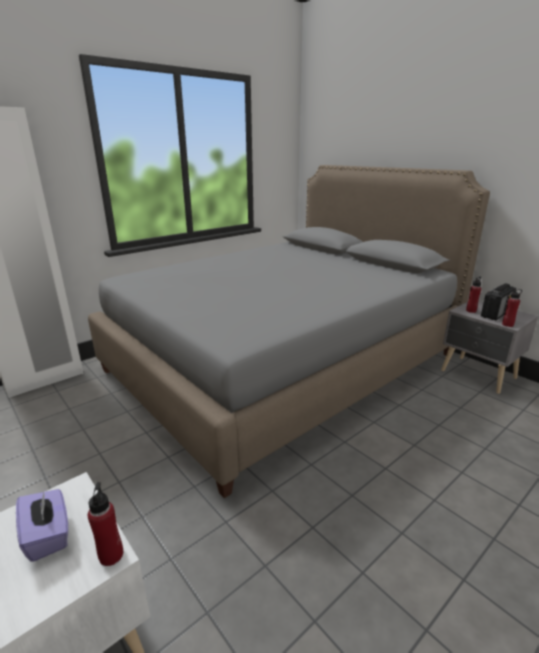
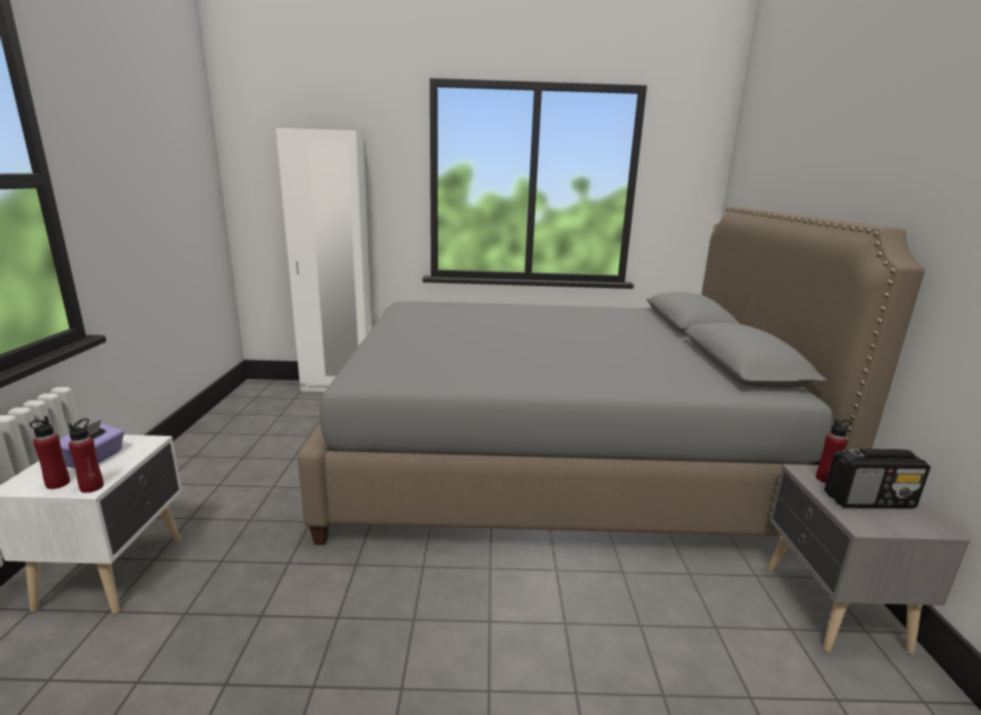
camera: 40 degrees right, 5 degrees down
(507, 324) = (854, 522): red bottle -> red bottle (58, 484)

